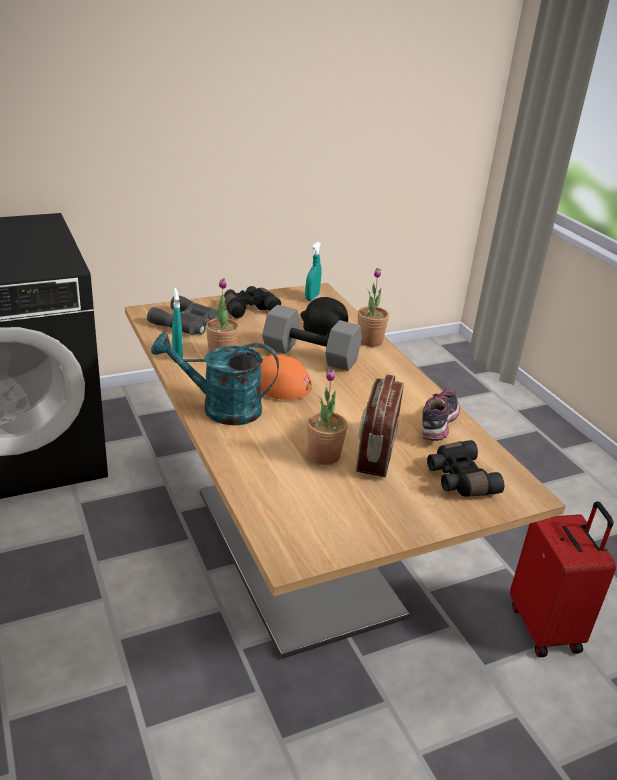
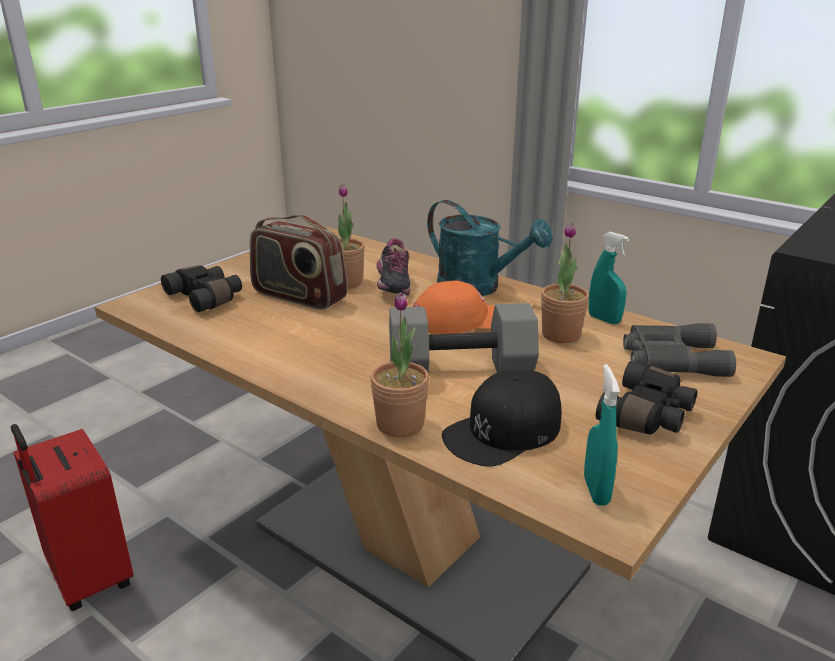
camera: 155 degrees right, 5 degrees down
(220, 408) = (478, 288): turquoise watering can -> turquoise watering can turned 60 degrees clockwise
(323, 323) = (503, 431): black cap -> black cap turned 90 degrees clockwise
(376, 451) = (298, 296): radio -> radio turned 135 degrees clockwise
(439, 427) = (239, 333): shoe -> shoe (392, 286)

